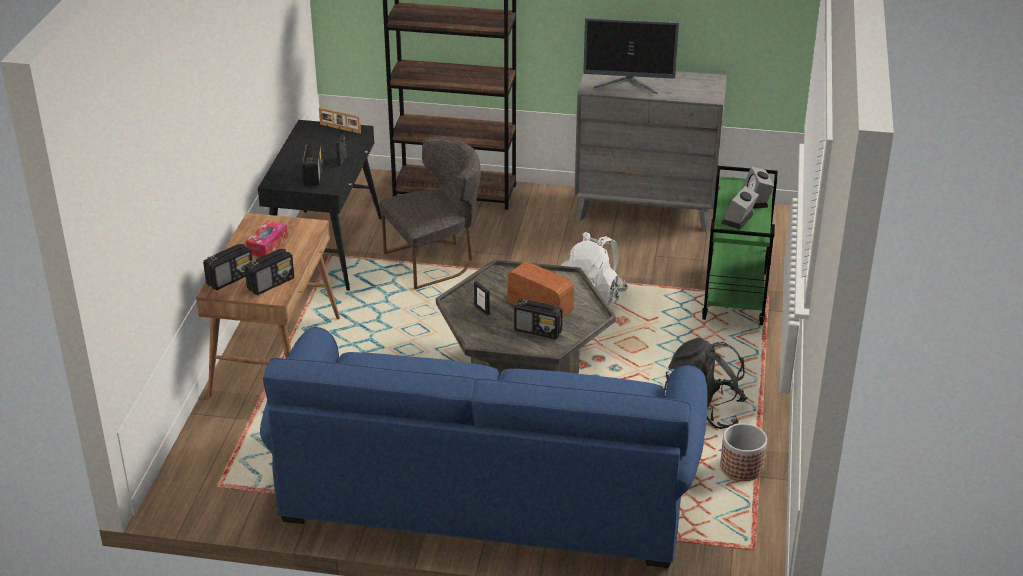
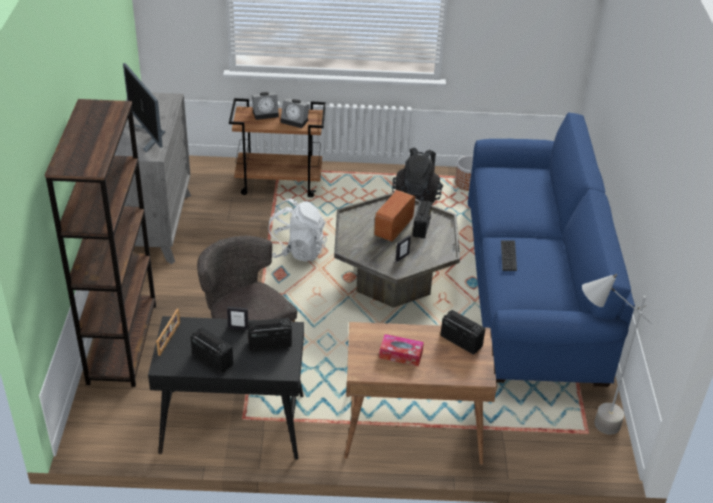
camera: 100 degrees left, 5 degrees up
(230, 278) = (461, 369): radio -> radio (212, 359)
(230, 487) = (585, 425): none -> grey floor lamp
(436, 367) = (508, 256): none -> keyboard
(628, 85) = (149, 136): monitor -> monitor turned 150 degrees clockwise
(735, 296) = (280, 183): green cart -> brown cart

